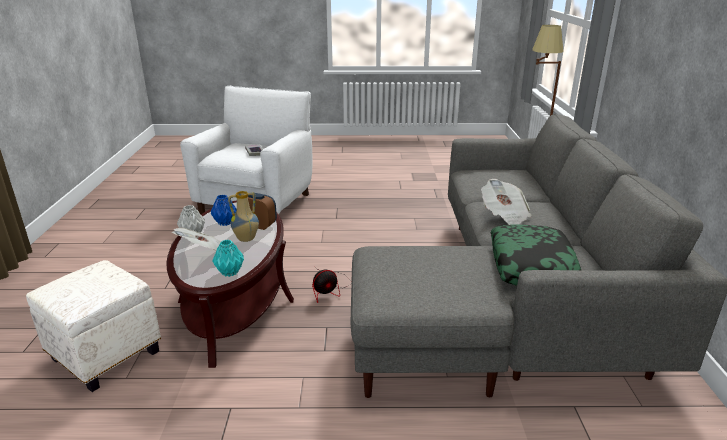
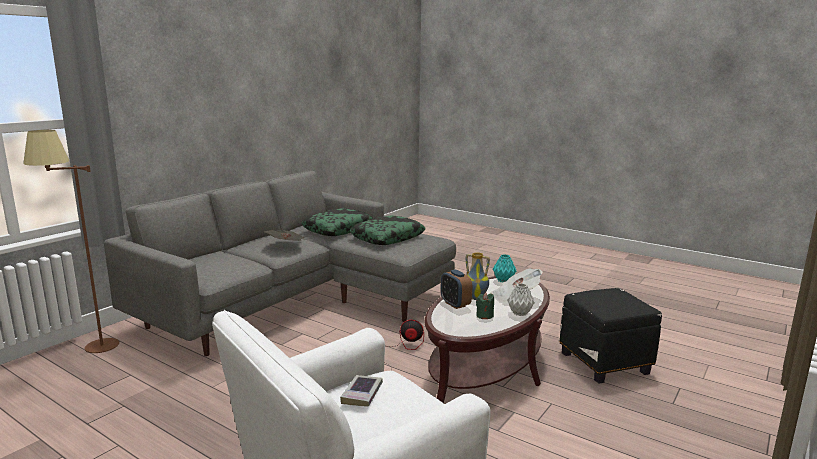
camera: 145 degrees left, 10 degrees down
(104, 355) = (605, 363): white ottoman -> black ottoman
(225, 223) = (484, 316): blue vase -> green candle
(441, 273) = (387, 237): none -> pillow

